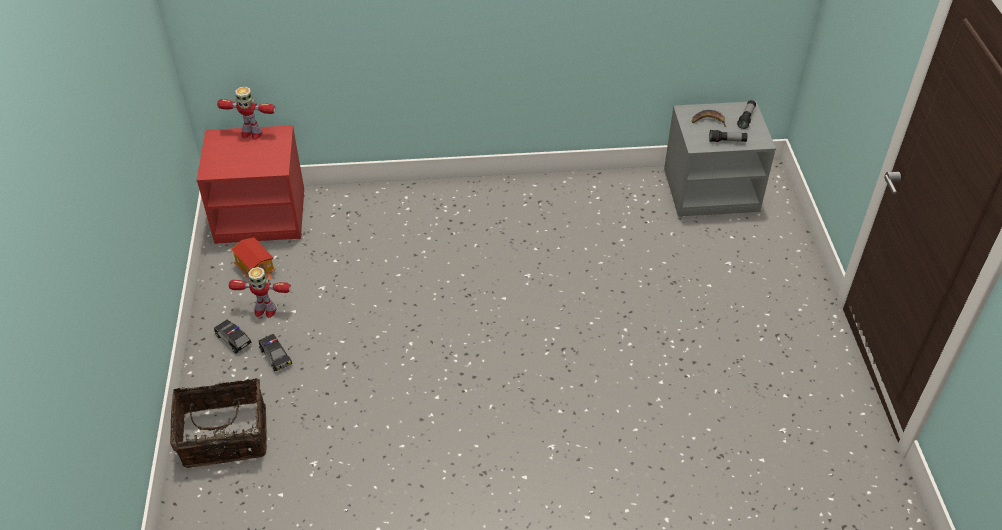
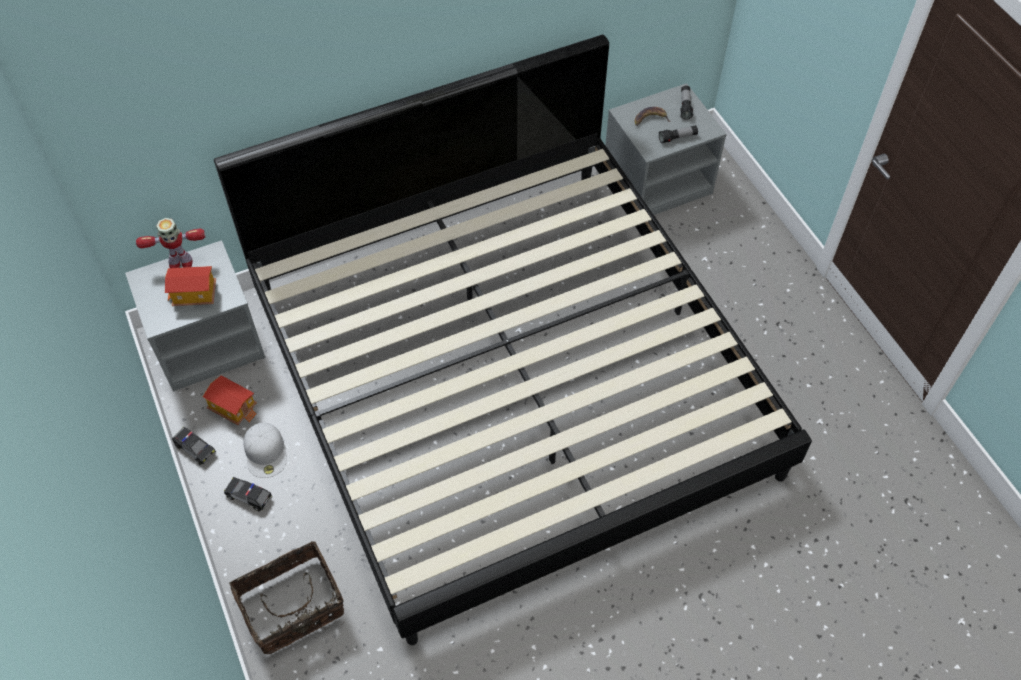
camera: 20 degrees left, 10 degrees up
(249, 159) = (194, 295): none -> toy house
(261, 215) = (209, 342): red nightstand -> grey nightstand
(264, 310) = (266, 452): toy robot -> white cap
(275, 356) = (303, 501): toy car -> toy car (195, 448)
(501, 312) = (510, 380): none -> bed

